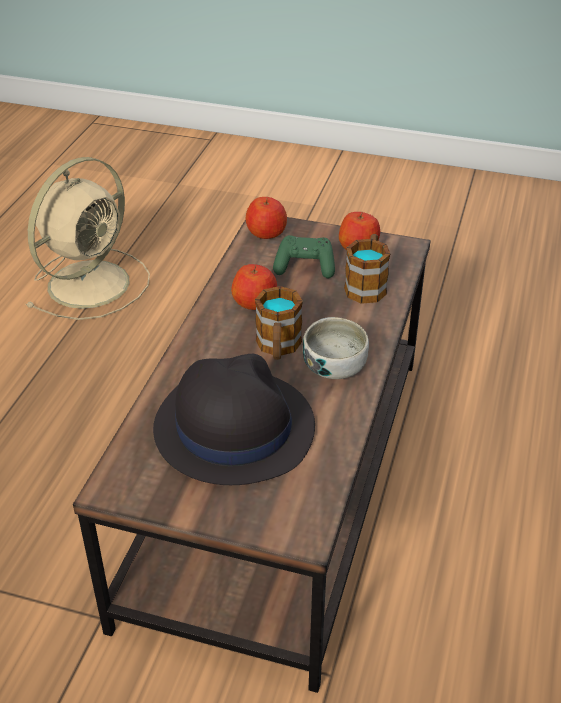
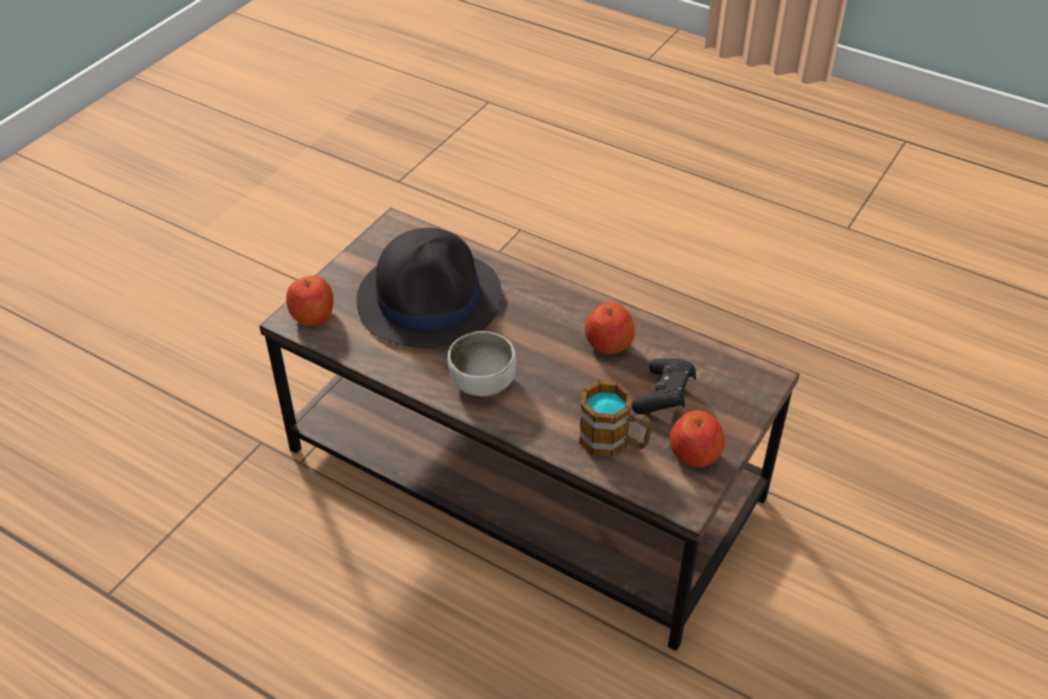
camera: 105 degrees right, 5 degrees up
(91, 282) = (893, 365): beige fan -> none
(266, 233) = (743, 377): apple -> apple (312, 315)
(278, 348) = (527, 347): mug -> none
(305, 267) = (664, 396): green game controller -> black game controller

